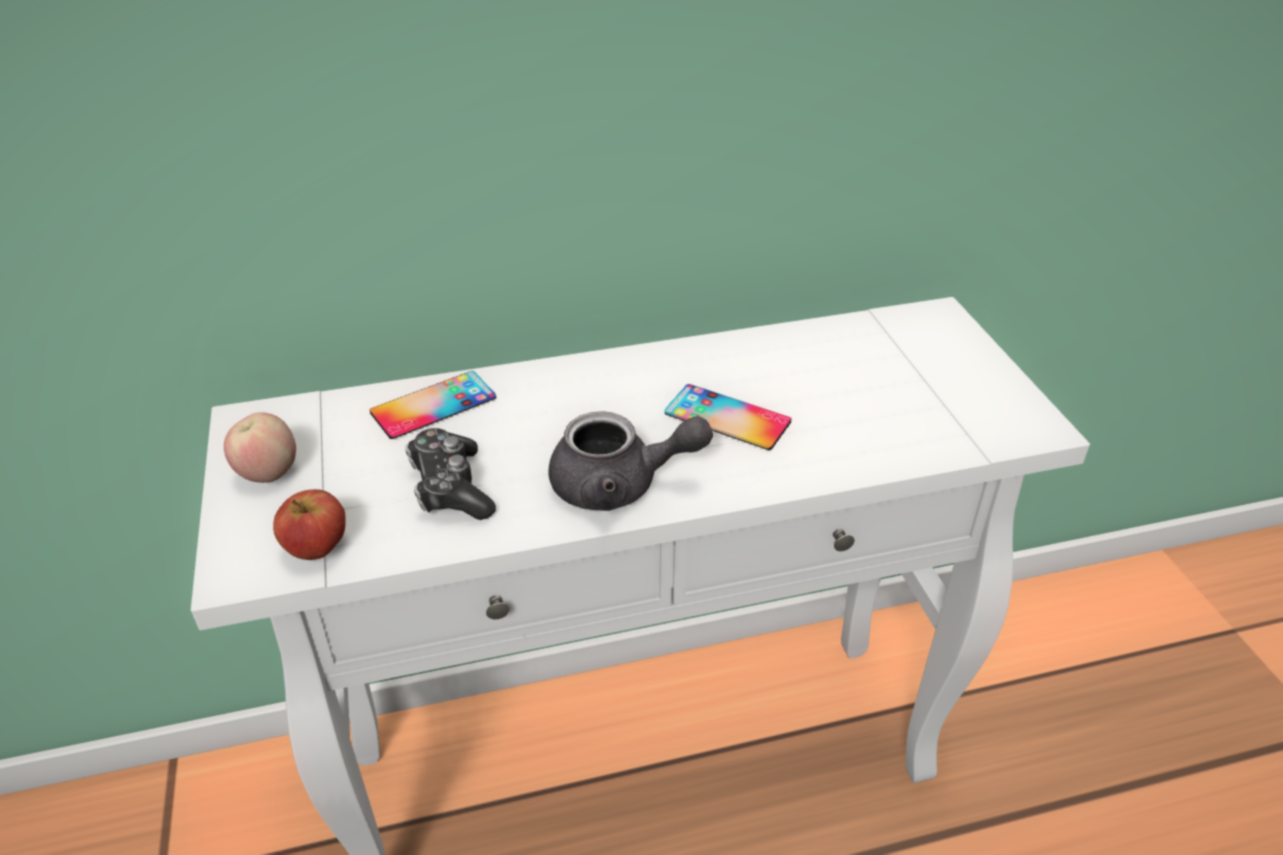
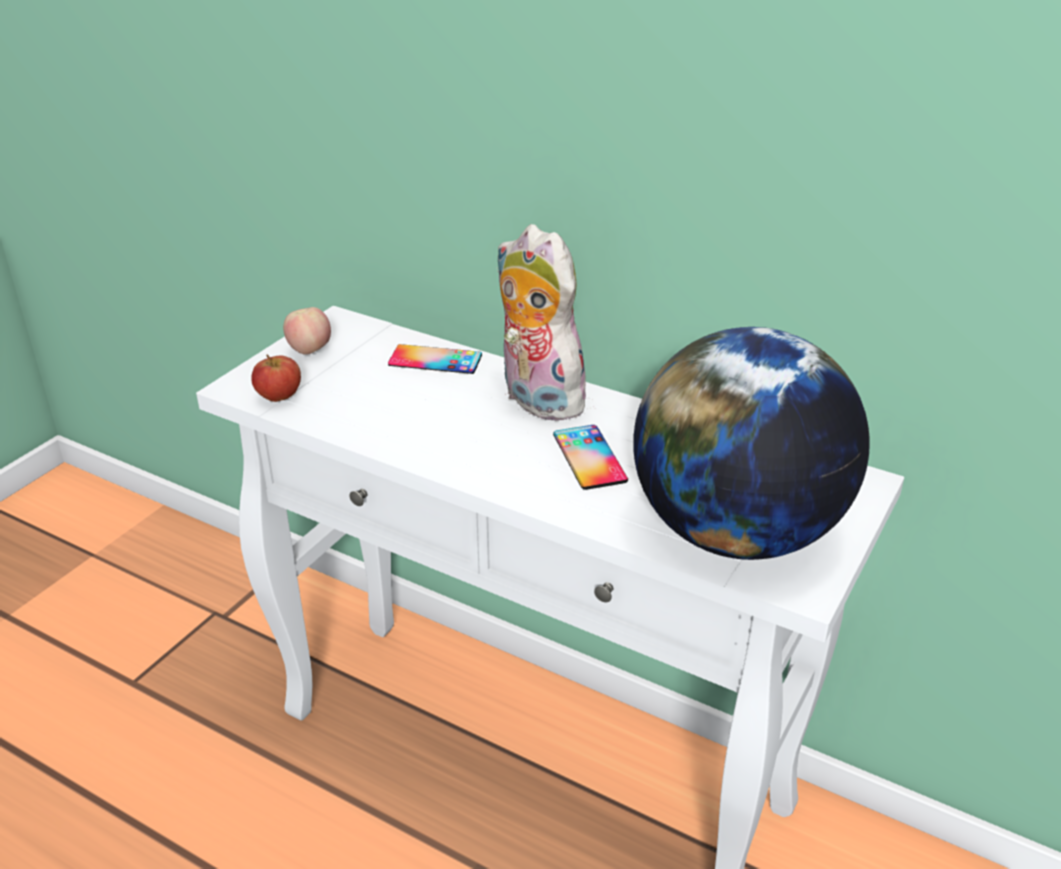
camera: 45 degrees right, 5 degrees down
(451, 487) = (379, 405): game controller -> none
(596, 390) = (536, 400): none -> plush toy
(619, 485) = (465, 455): grey teapot -> none
(931, 412) = (736, 533): none -> globe

